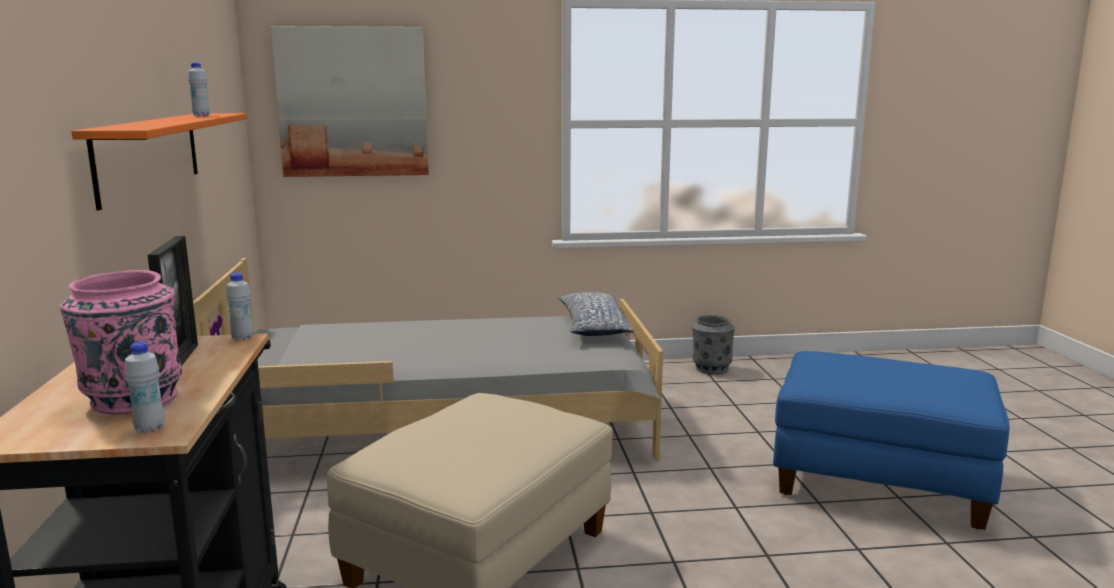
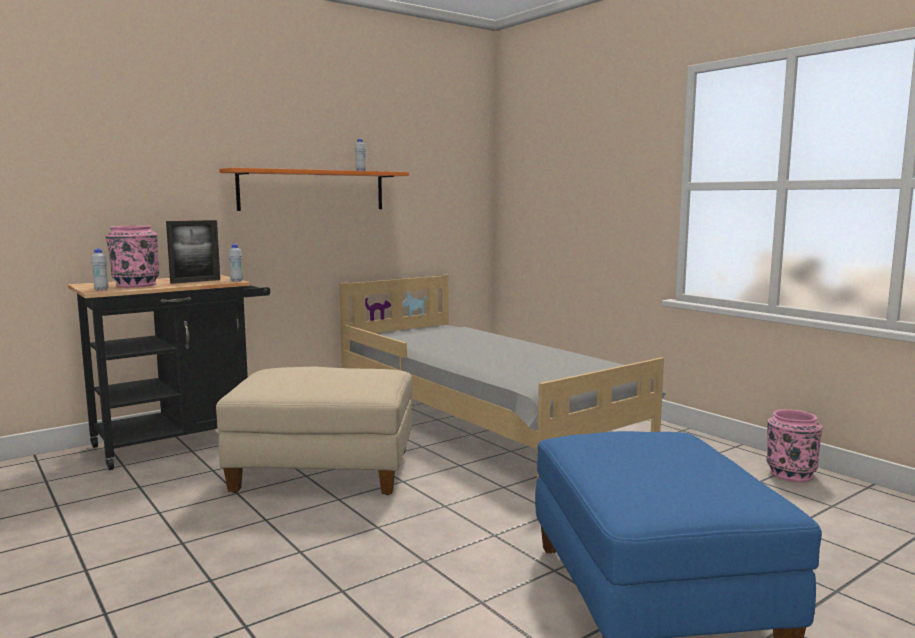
camera: 60 degrees right, 5 degrees down
(353, 102) = (544, 170): picture -> none
(593, 327) = (596, 370): pillow -> none
(710, 368) = (790, 474): grey vase -> pink vase

